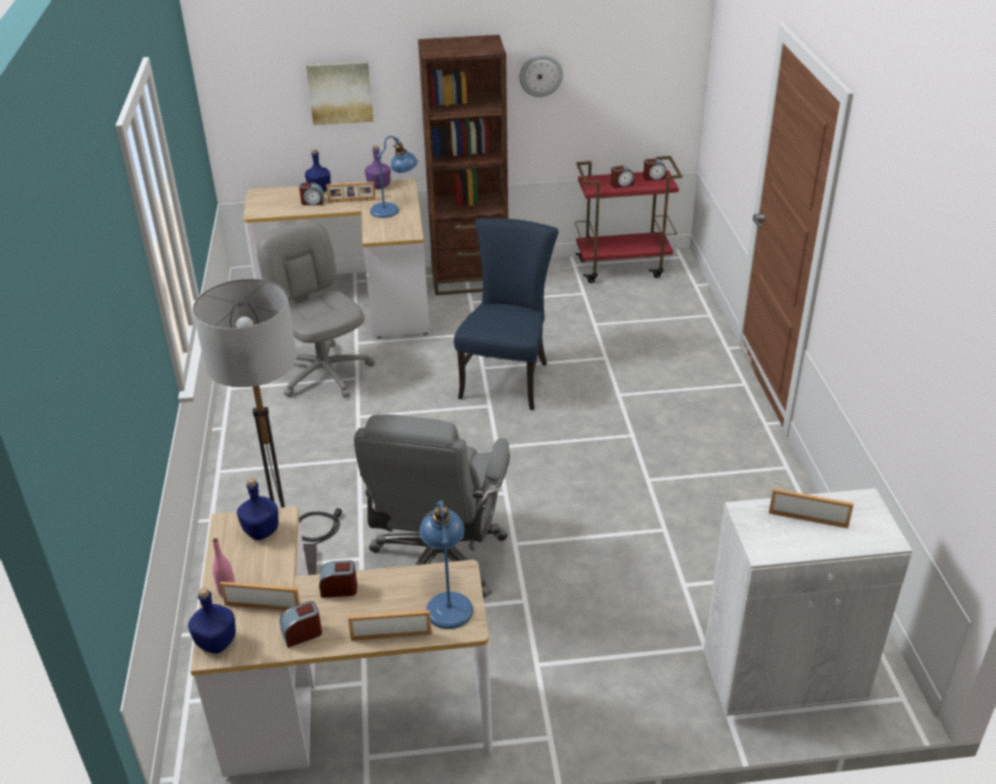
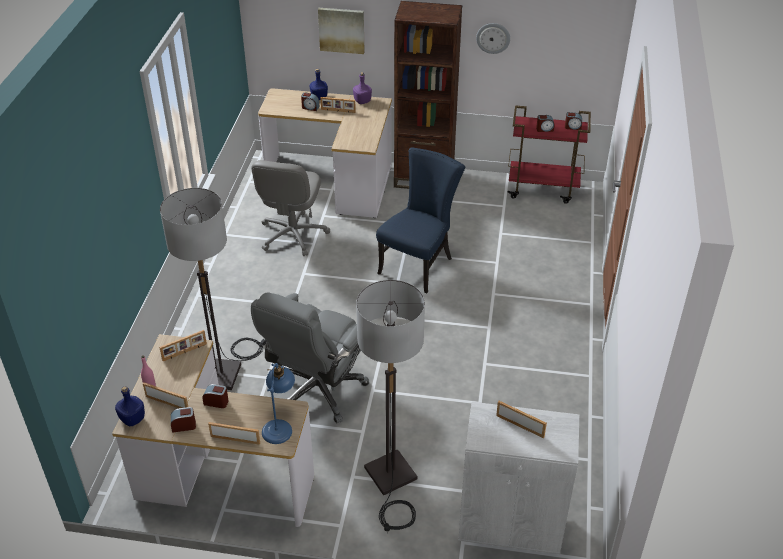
camera: 15 degrees right, 5 degrees up
(262, 530) = (185, 352): blue bottle -> picture frame
(324, 372) = (292, 235): grey office chair -> grey office chair turned 150 degrees counterclockwise
(394, 207) = (366, 121): blue table lamp -> none
(598, 665) = (392, 486): none -> floor lamp

